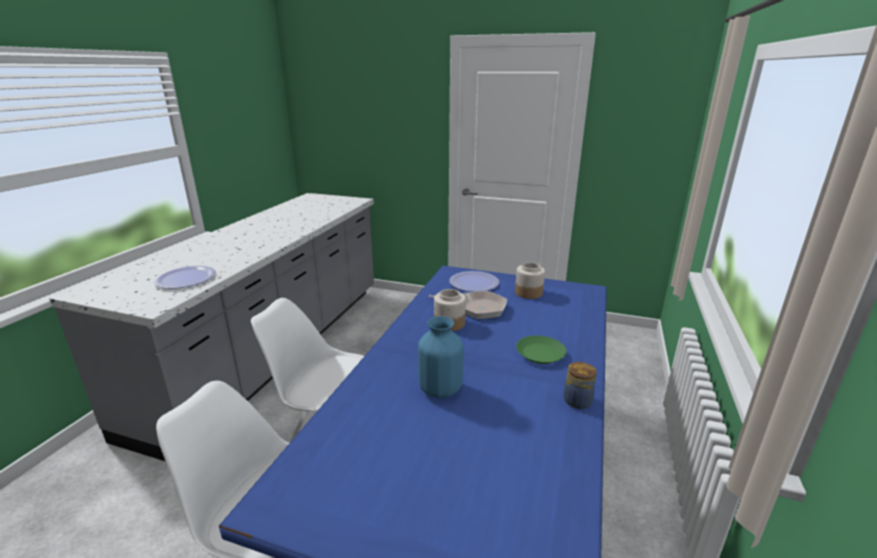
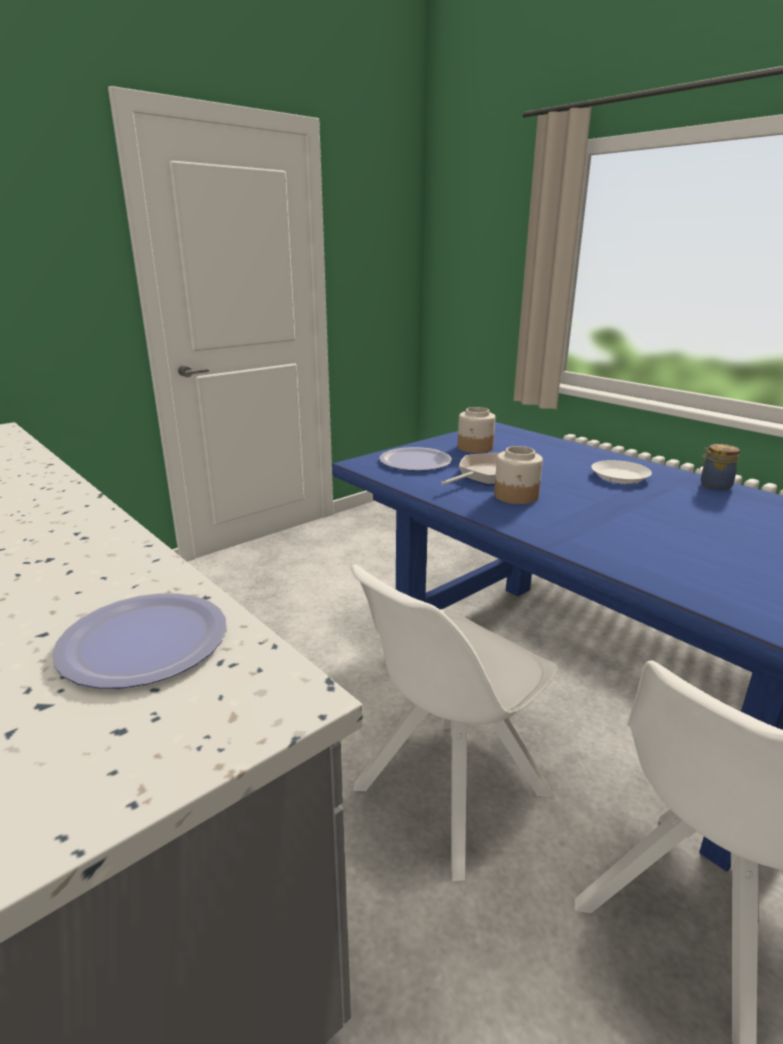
camera: 60 degrees left, 0 degrees up
(441, 389) = (675, 533): blue vase -> none
(540, 353) = (619, 476): green plate -> white plate

